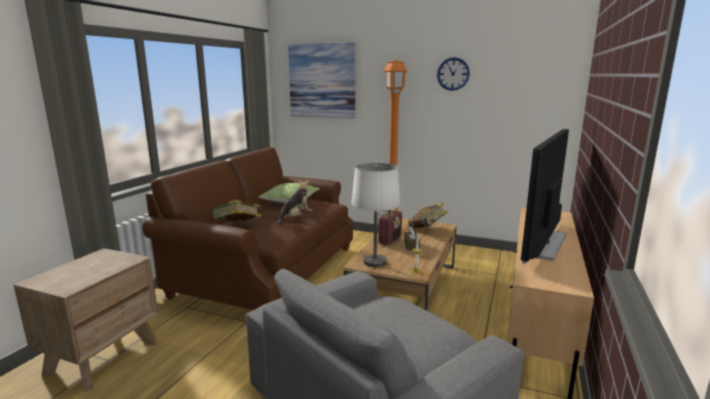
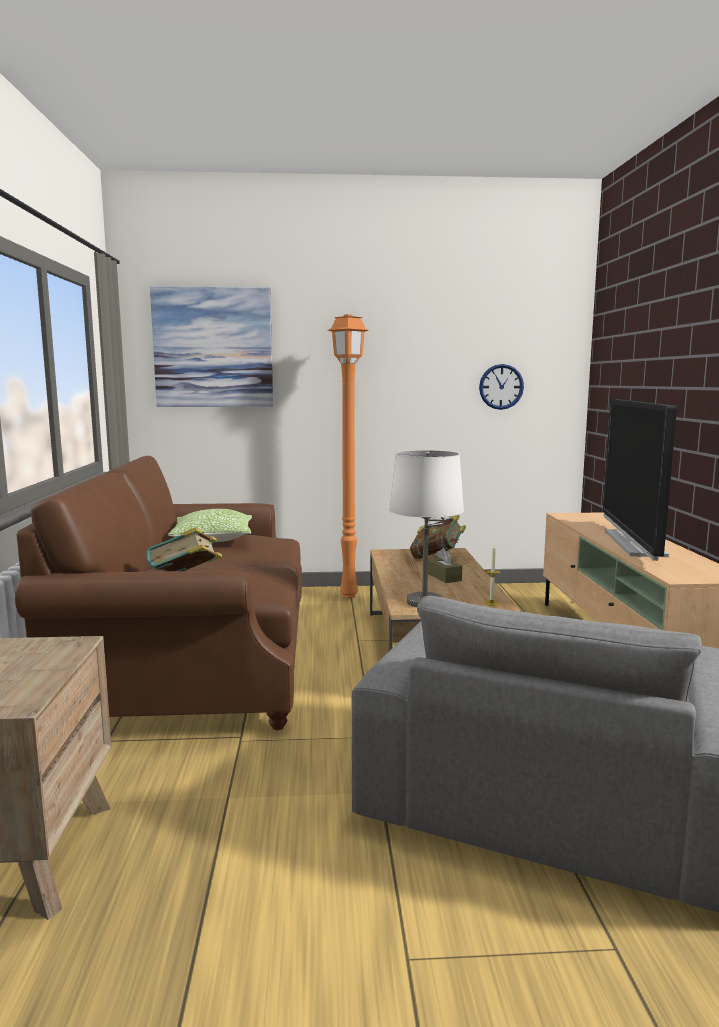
camera: 25 degrees left, 5 degrees down
(295, 218) = (259, 558): plush toy -> none
(389, 240) = (407, 576): radio -> none
(453, 74) = (422, 337): wall clock -> wall clock (501, 386)

